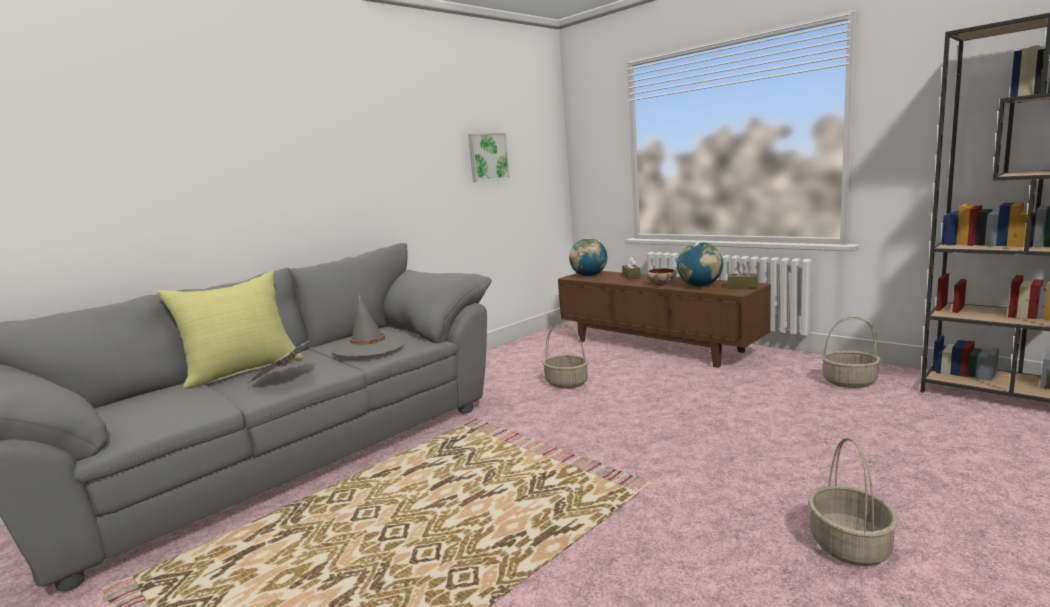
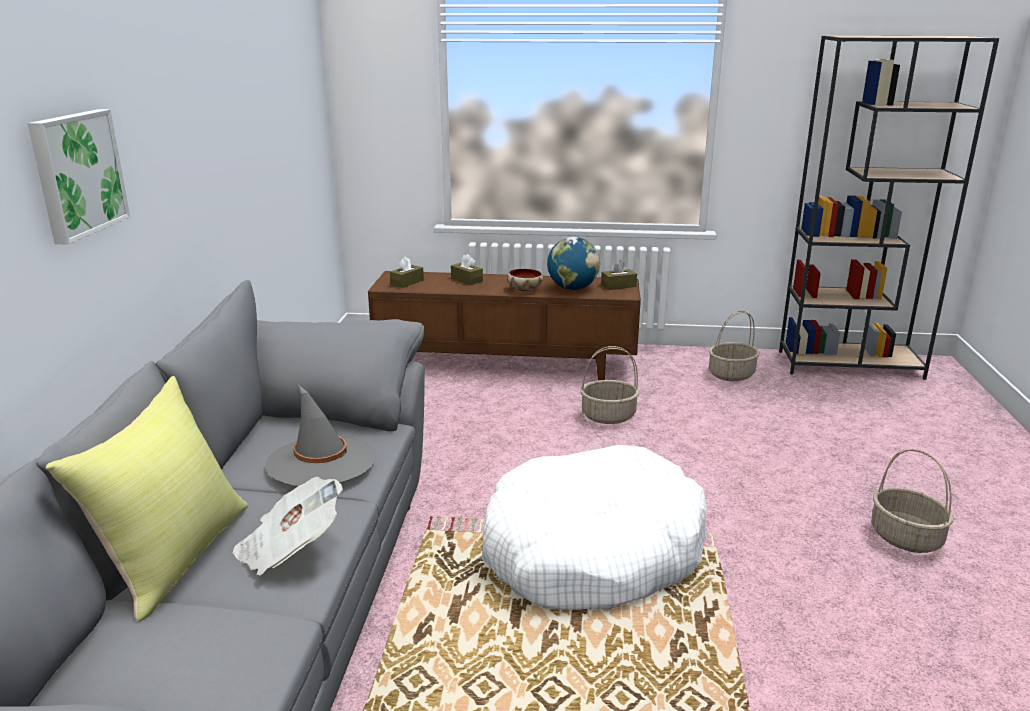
camera: 40 degrees left, 10 degrees up
(488, 157) = (272, 119): picture -> picture (76, 174)
(543, 466) = (592, 551): none -> white dog bed
(567, 383) = (471, 436): basket -> basket (609, 416)
(589, 276) = (407, 282): globe -> brown tissue box

